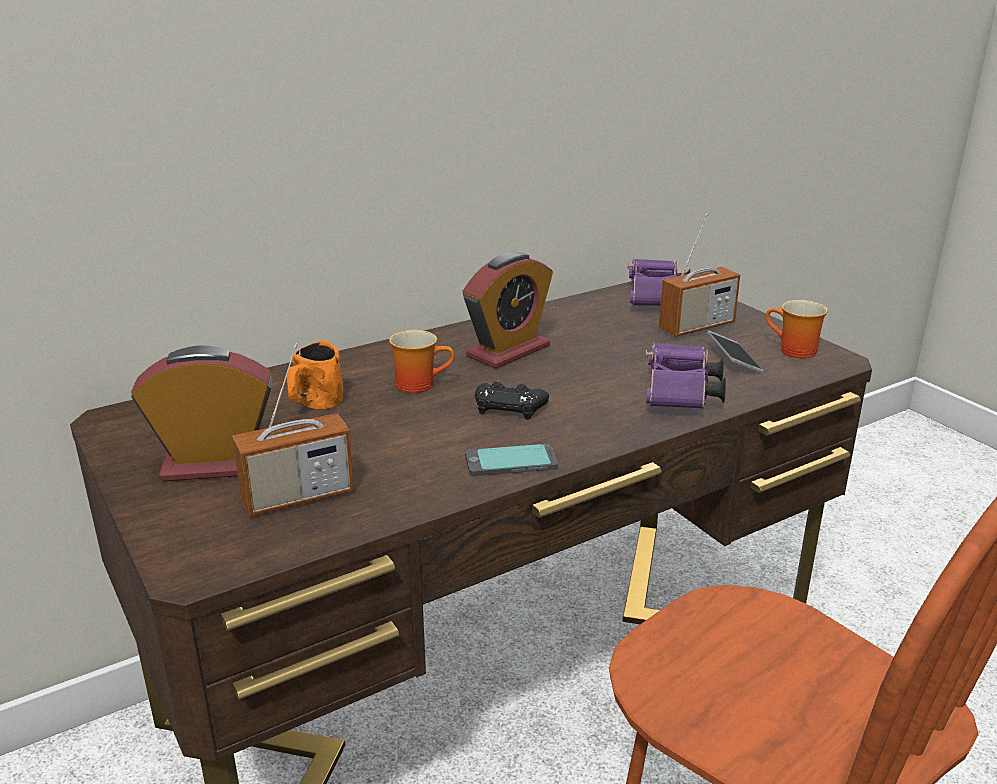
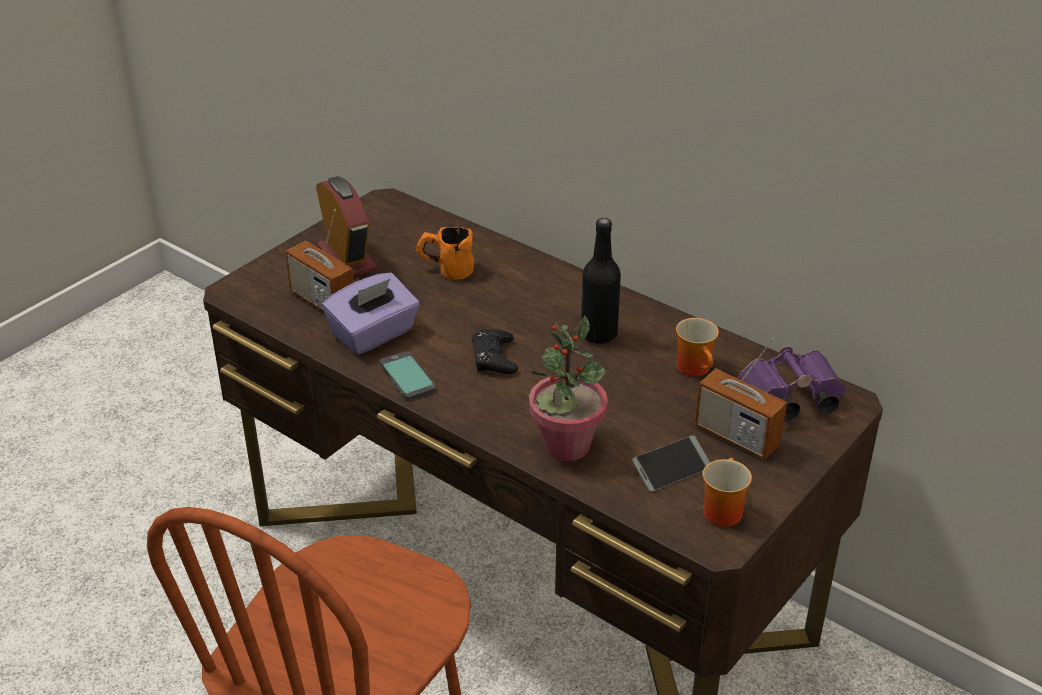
camera: 70 degrees right, 10 degrees up
(406, 470) = (374, 334): none -> purple tissue box
(420, 383) = (509, 306): mug -> mug (697, 368)
(508, 351) = (599, 334): alarm clock -> black bottle
(680, 397) = (566, 446): purple binoculars -> potted plant

